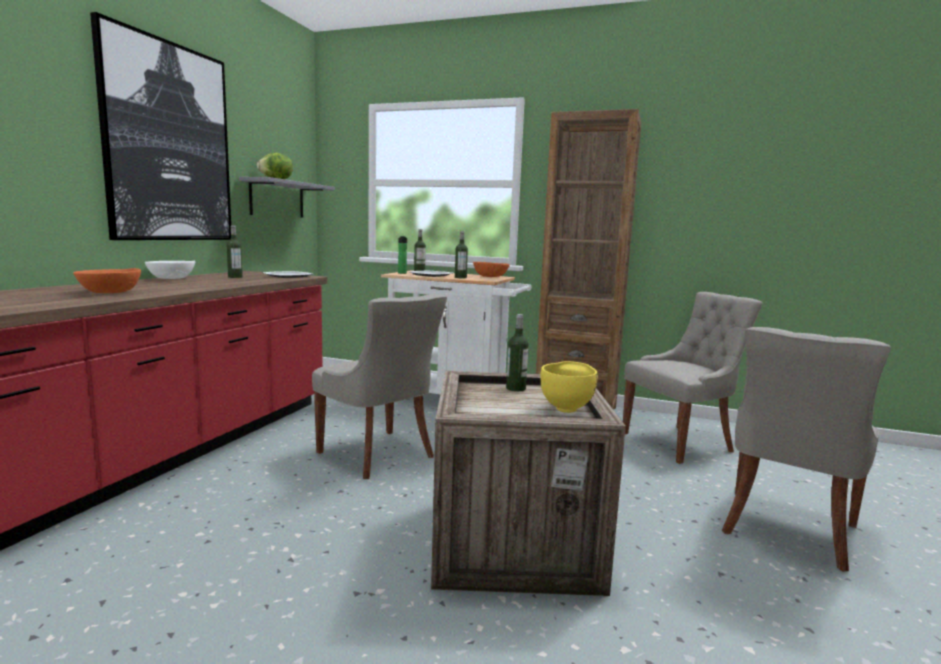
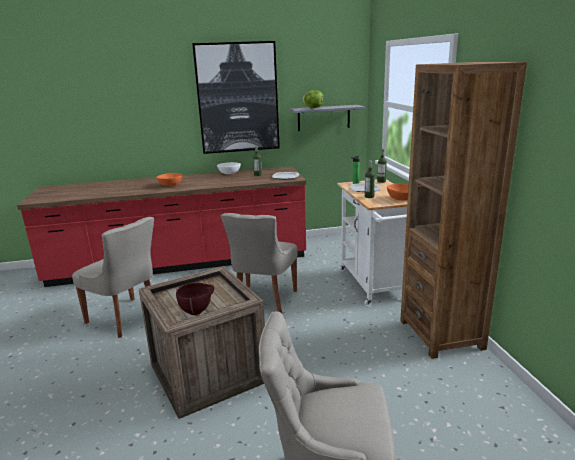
camera: 60 degrees right, 10 degrees up
(515, 388) = (222, 290): bottle -> none
(567, 408) = (197, 312): yellow bowl -> brown bowl
(680, 442) = (448, 402): grey chair -> grey chair (126, 318)

